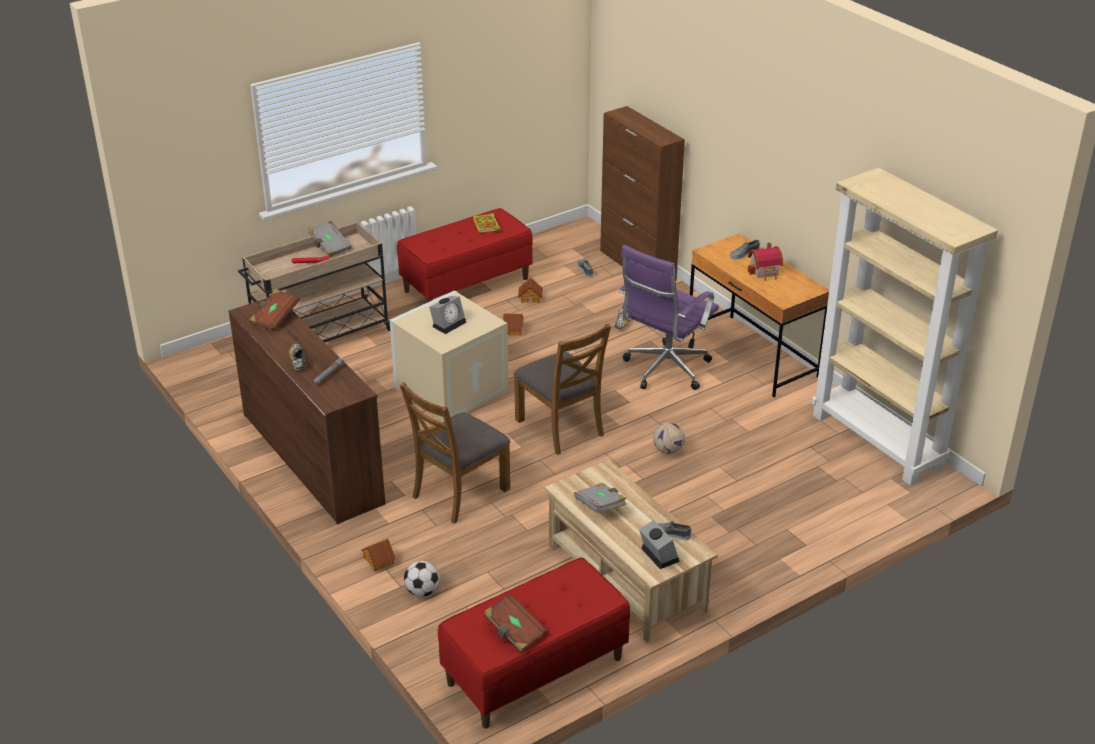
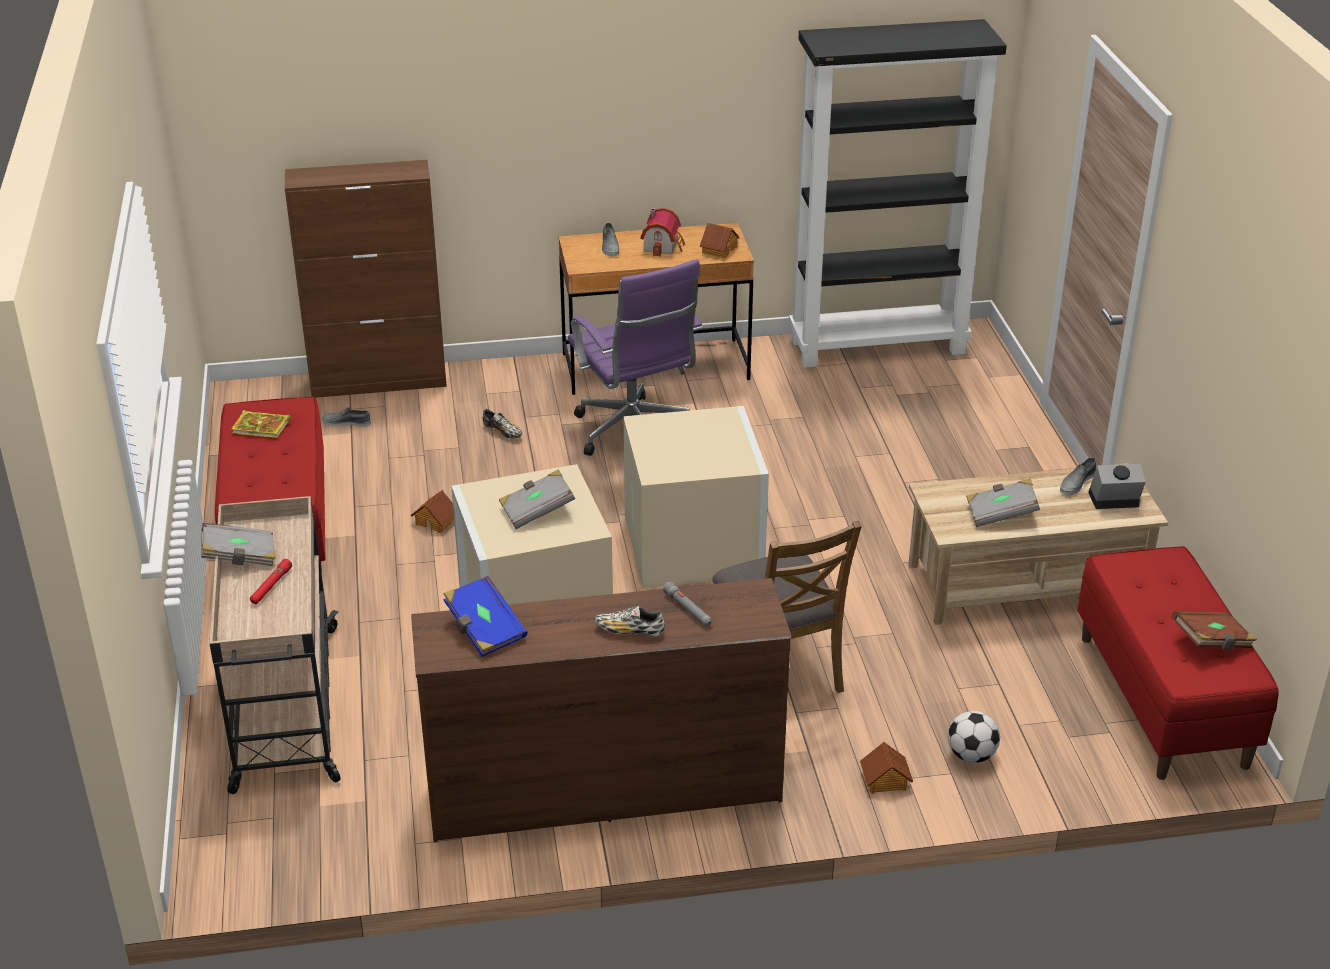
camera: 65 degrees left, 0 degrees up
(275, 318) = (484, 630): brown book -> blue book
(448, 323) = (537, 511): alarm clock -> grey book
(530, 297) = (370, 485): toy house -> toy house (719, 249)
(561, 427) = (695, 546): brown chair -> beige storage box
(668, 451) = (802, 481): football -> none
(878, 442) = (879, 346): beige bookcase -> black bookcase

